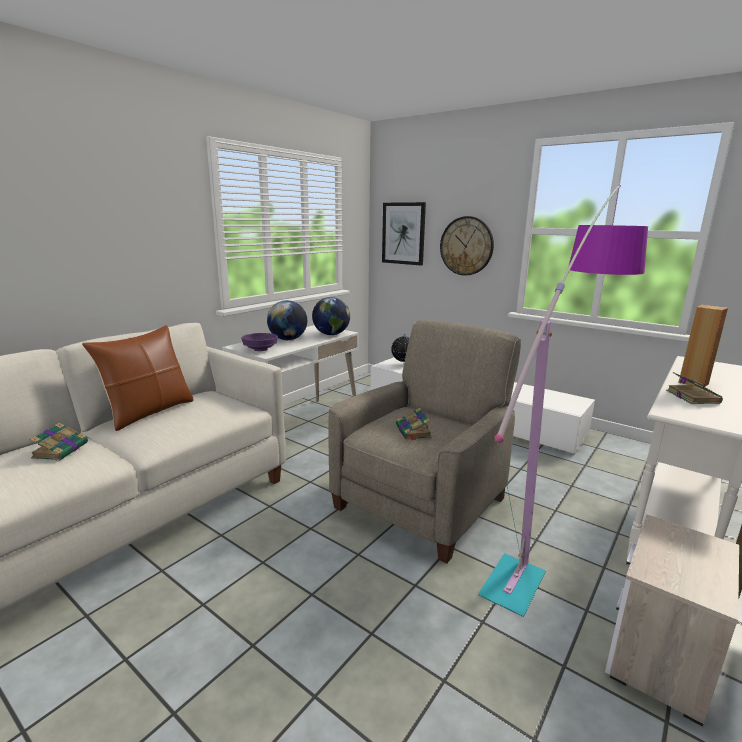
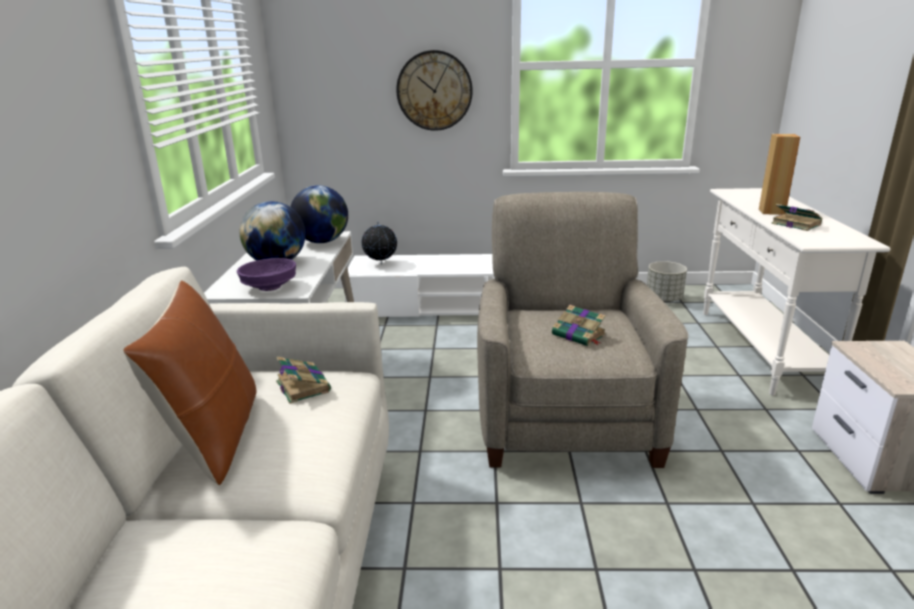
camera: 35 degrees left, 5 degrees up
(61, 450) = (187, 554): book -> book (302, 386)
(403, 233) = (333, 79): picture -> none
(548, 519) = (683, 386): floor lamp -> none
(630, 453) = (663, 299): none -> grey planter

